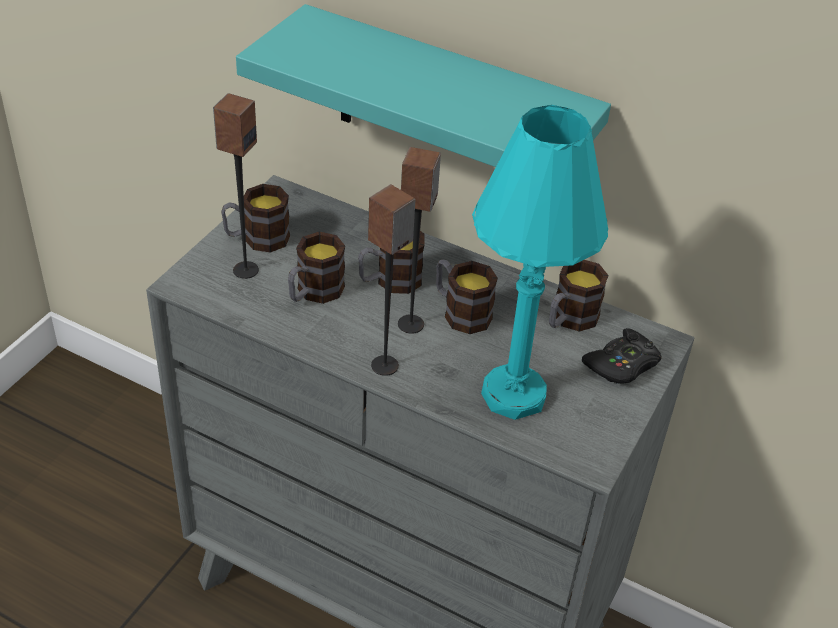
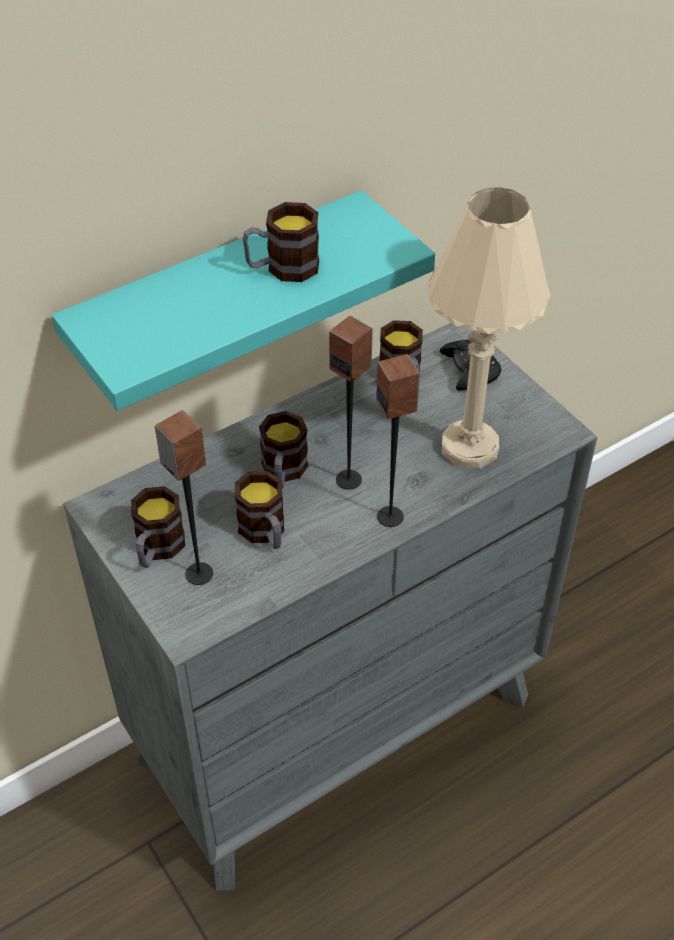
camera: 60 degrees left, 5 degrees up
(460, 311) = (352, 441): mug -> mug (282, 268)
(514, 395) = (469, 447): turquoise table lamp -> beige table lamp

